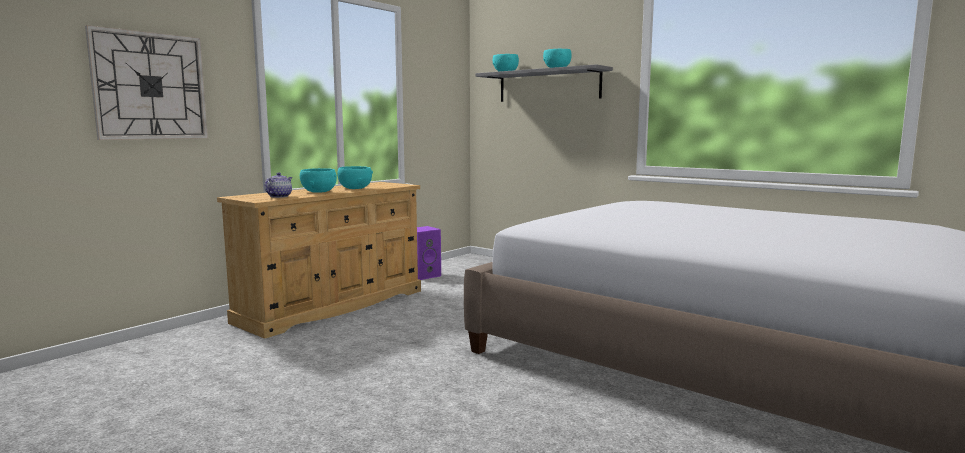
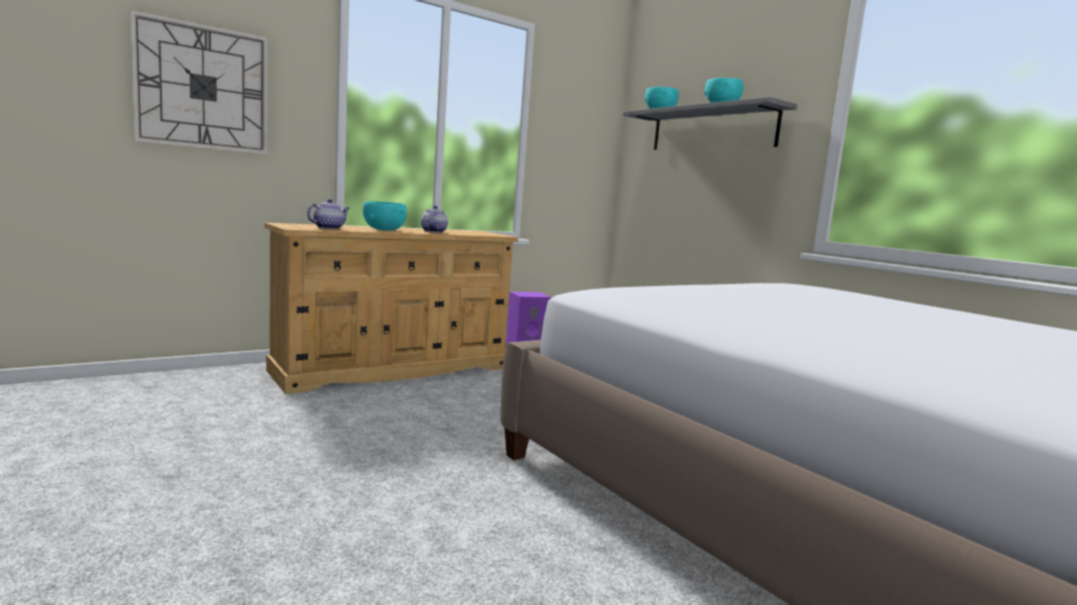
camera: 15 degrees right, 0 degrees up
(355, 188) = (433, 232): turquoise bowl -> teapot

